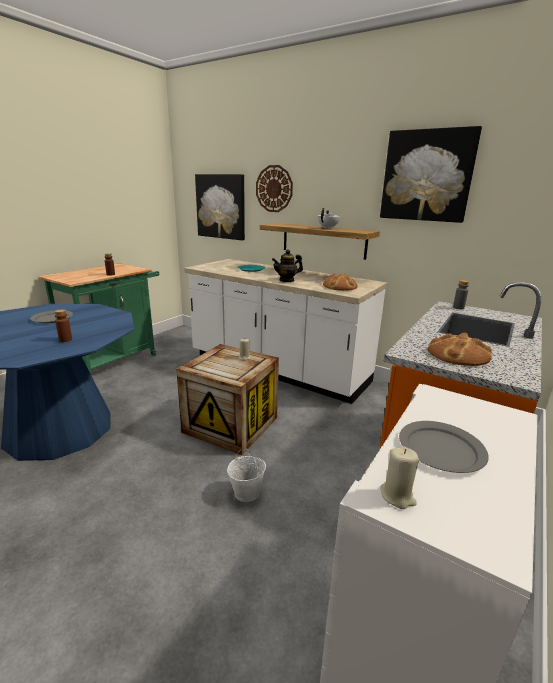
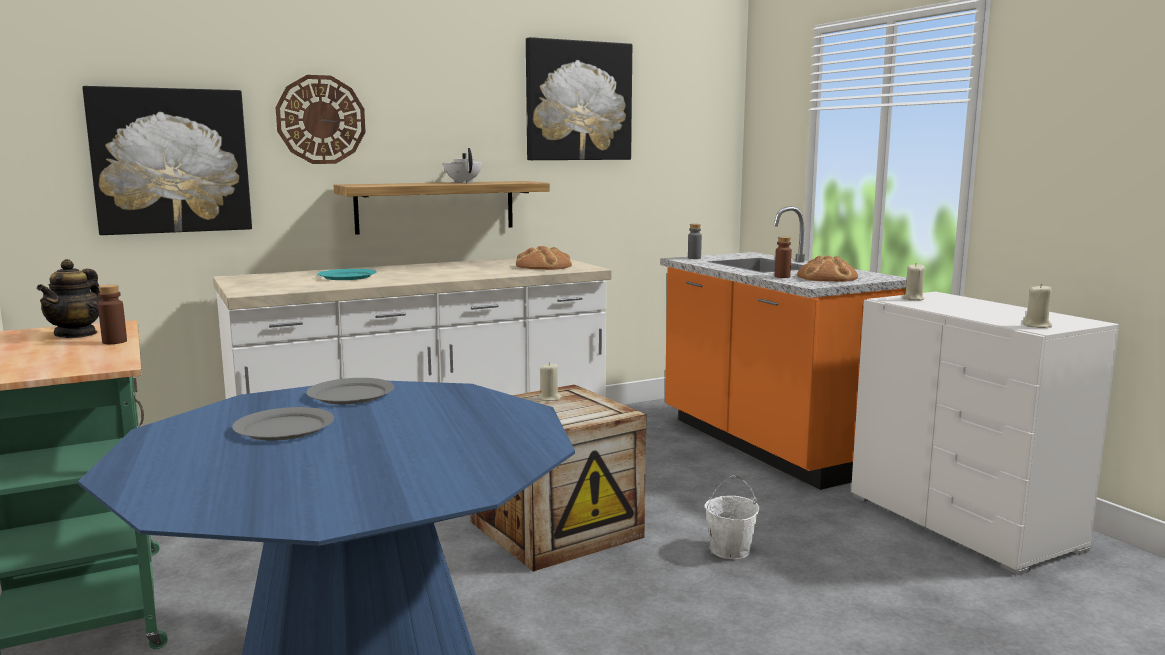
camera: 60 degrees left, 10 degrees down
(65, 340) = (464, 421): brown bottle -> brown bottle (782, 277)
(287, 280) = (466, 274): teapot -> teapot (76, 334)
(441, 449) = (980, 311): grey plate -> grey plate (351, 395)
(458, 405) = (913, 299): none -> beige candle

